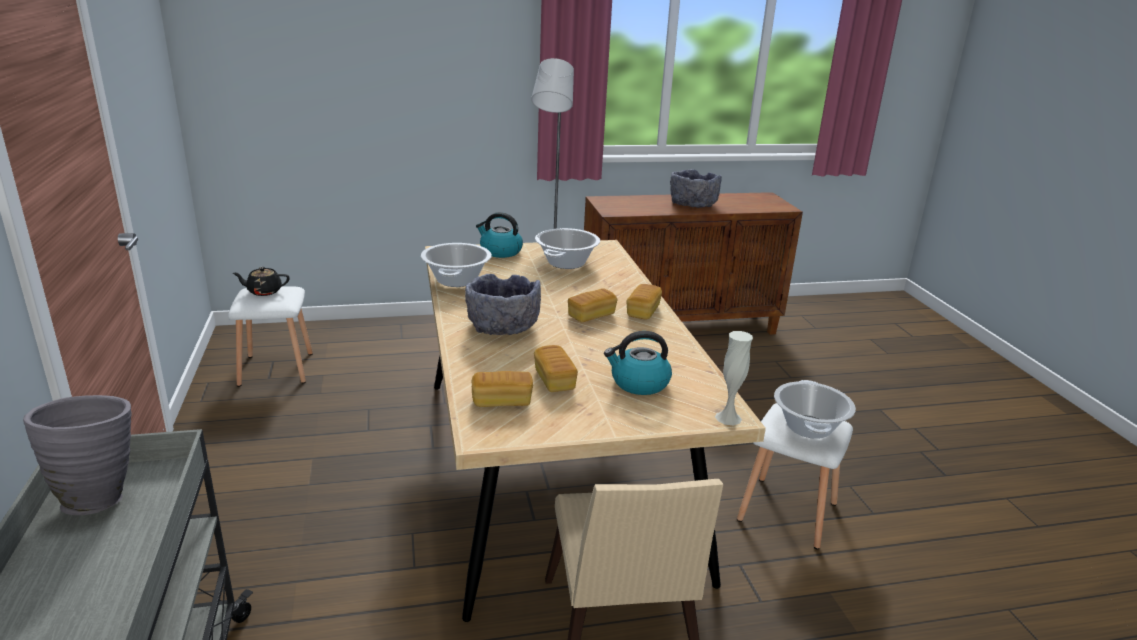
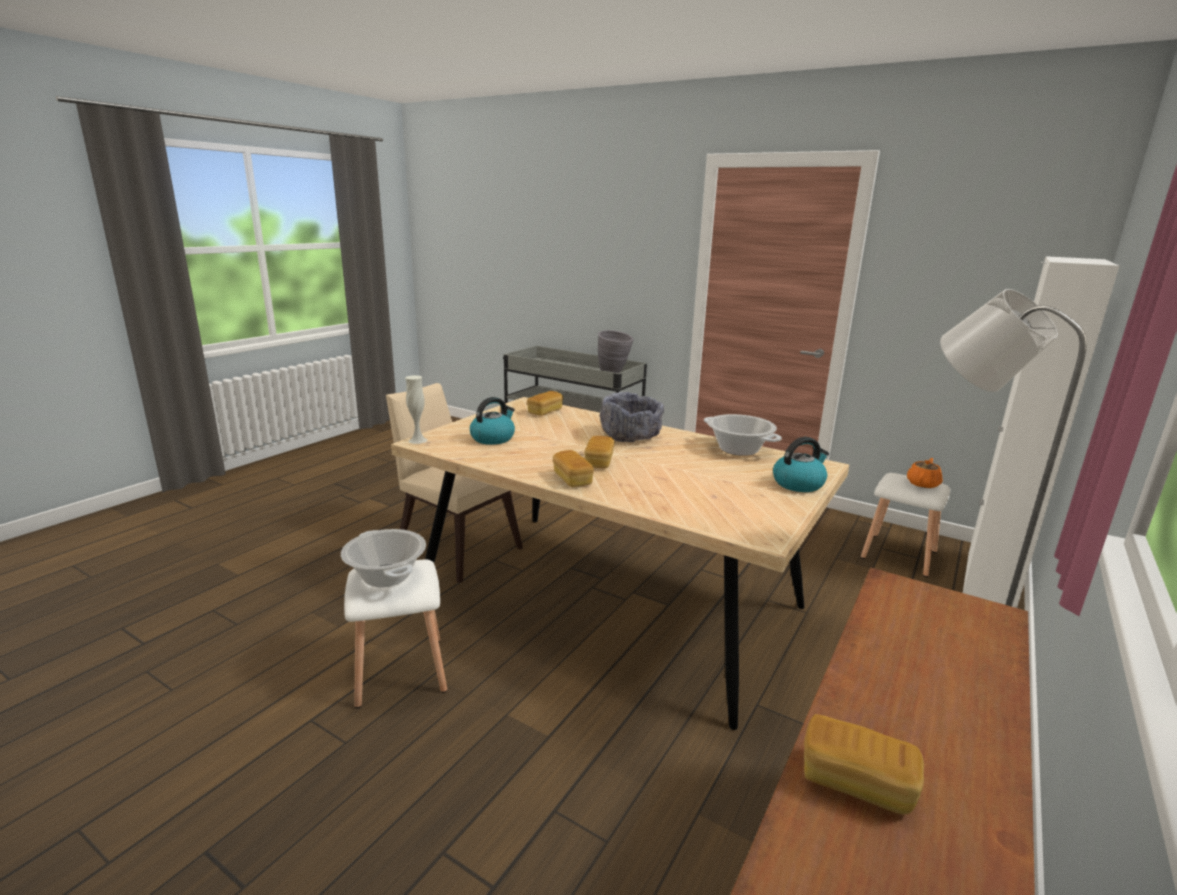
camera: 135 degrees right, 5 degrees down
(264, 291) = (923, 483): black teapot -> orange teapot
(284, 332) = (990, 579): none -> white cabinet
(554, 380) = (540, 425): bread -> bread (856, 782)
(566, 263) = (730, 497): cooking pot -> none
(692, 204) = (910, 710): grey bowl -> none

